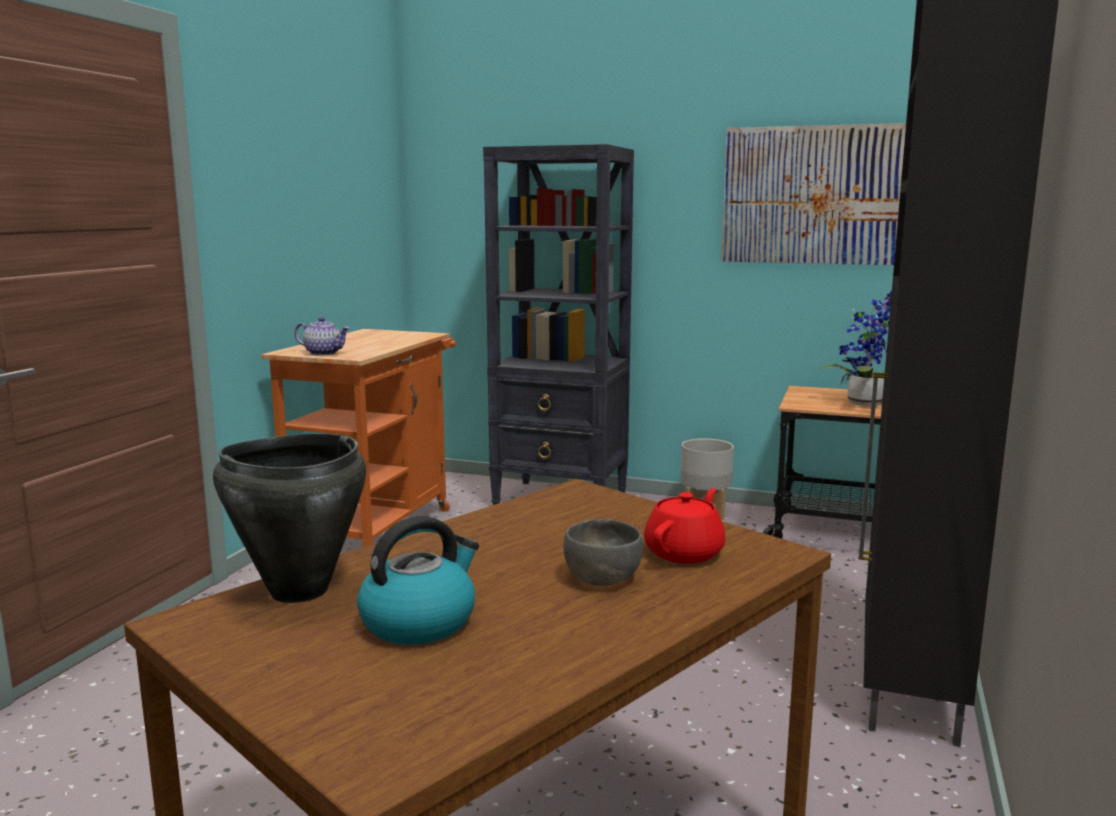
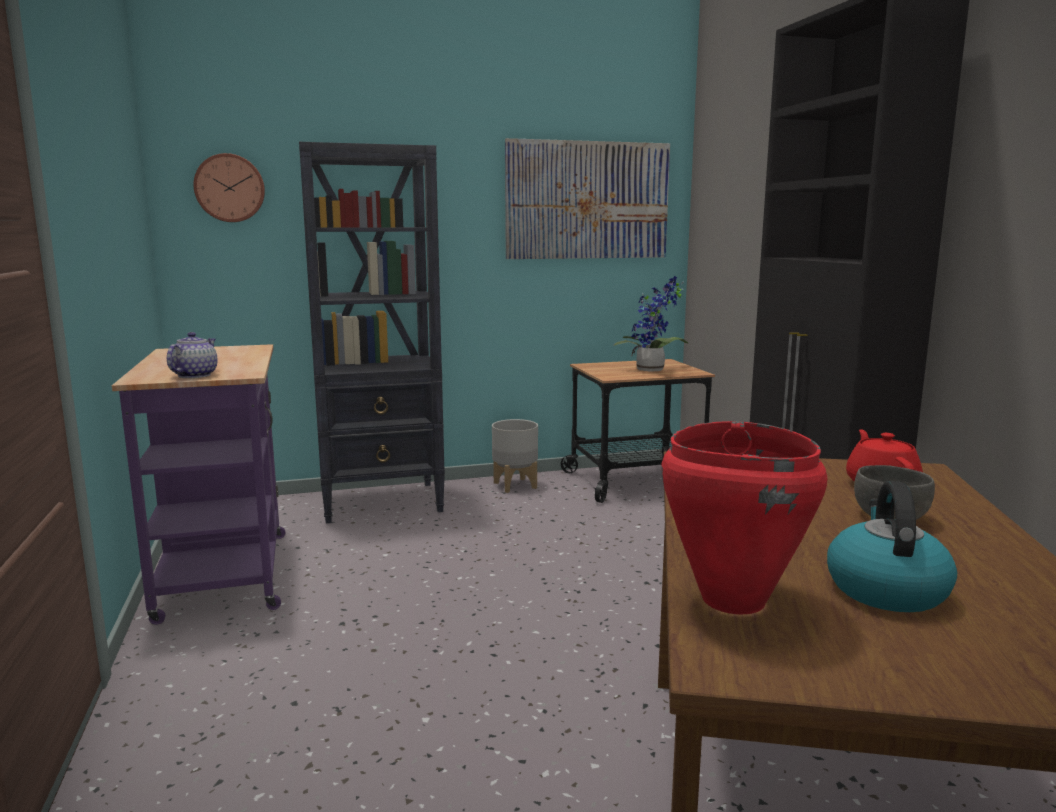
camera: 35 degrees left, 0 degrees up
(298, 591) = (732, 600): black cooking pot -> red cooking pot
(324, 353) = (194, 375): teapot -> teapot turned 60 degrees counterclockwise
(377, 526) = (224, 569): orange cart -> purple cart
(463, 188) = (230, 188): none -> wall clock

